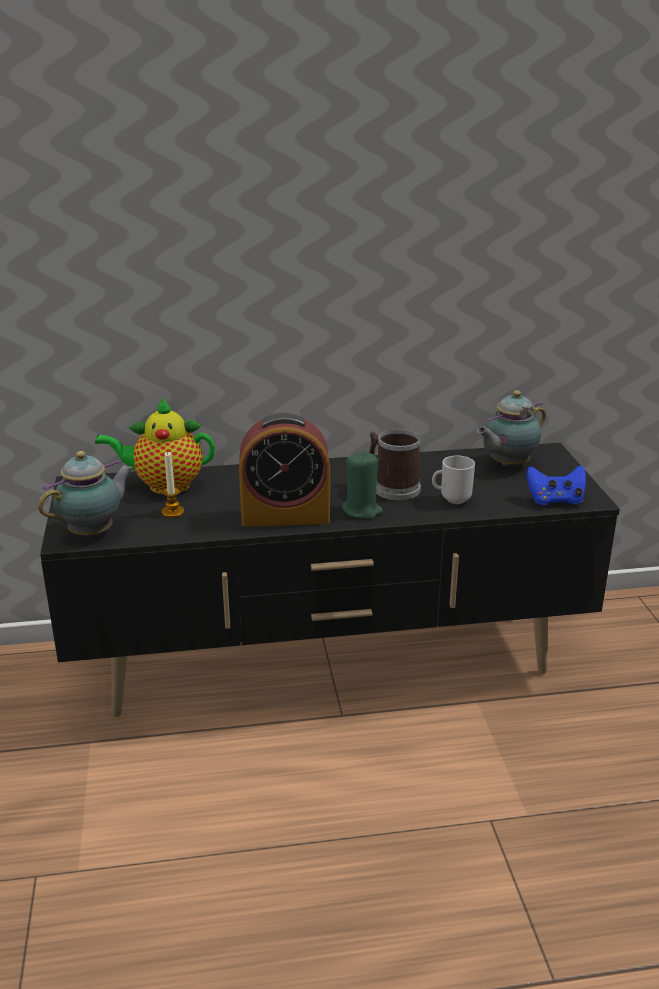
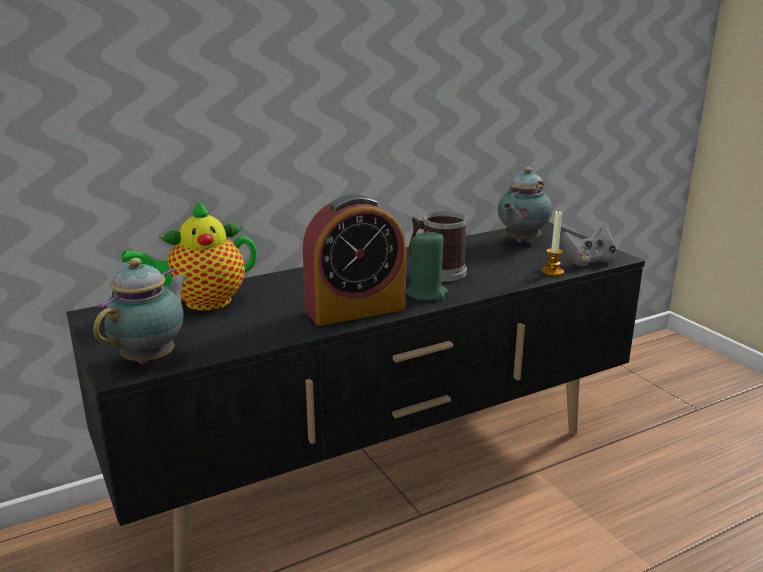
camera: 20 degrees left, 5 degrees down
(173, 512) = (231, 324): candle -> candle (552, 272)
(453, 499) = (501, 273): mug -> none
(555, 500) = (588, 261): blue game controller -> grey game controller

